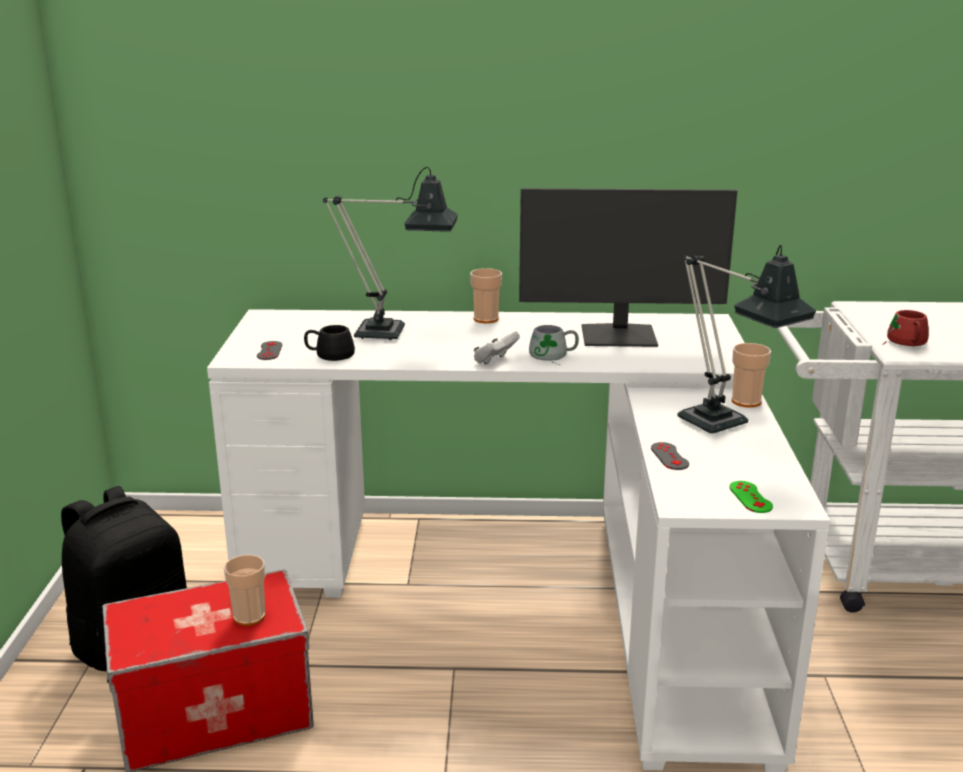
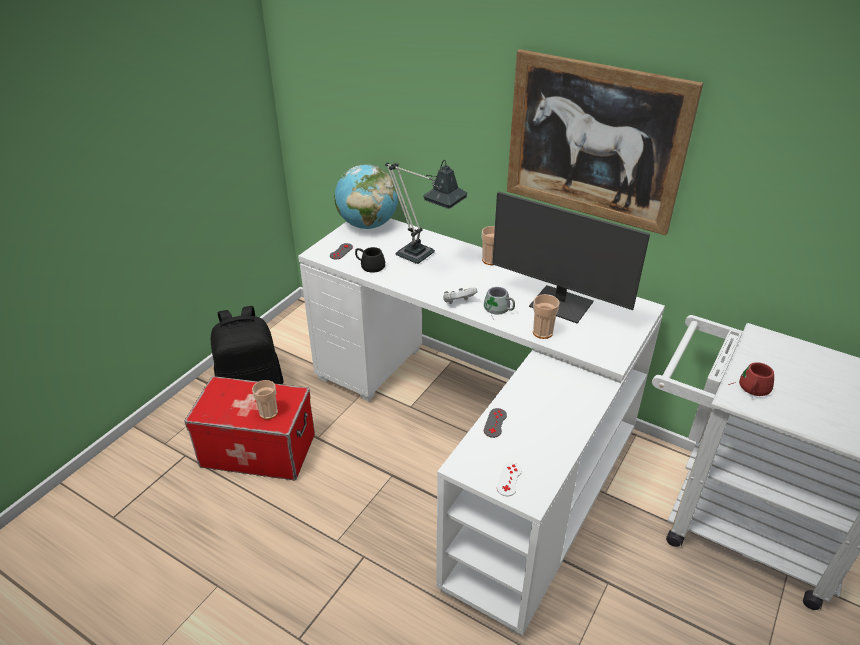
camera: 30 degrees right, 15 degrees up
(276, 321) = (368, 225): none -> globe
(607, 117) = (594, 142): none -> picture
(723, 427) = (557, 410): table lamp -> none
(746, 401) = (598, 392): cup -> cup (542, 332)
(750, 497) = (509, 479): green game controller -> white game controller

